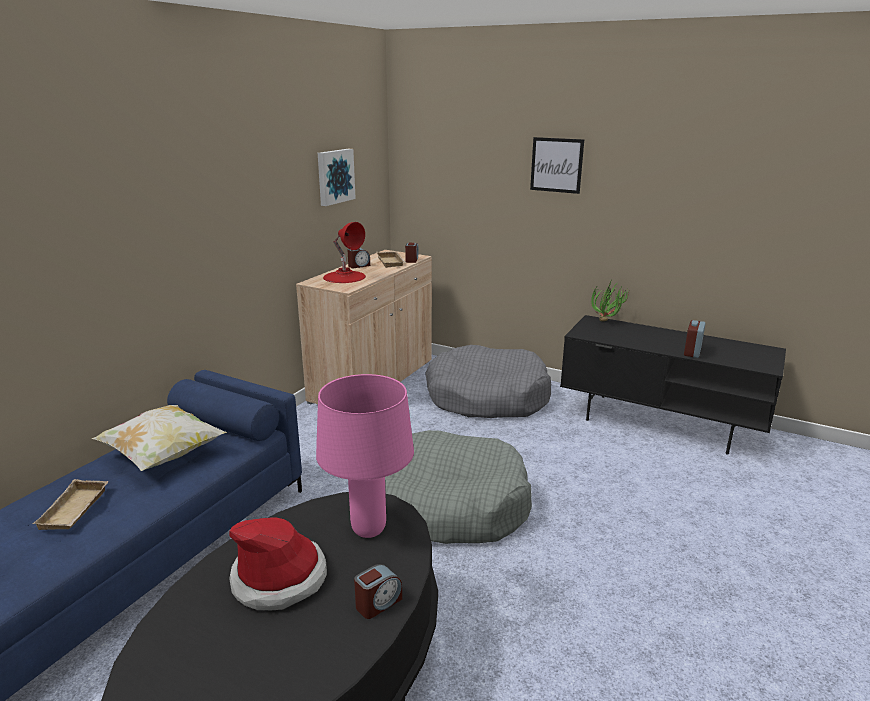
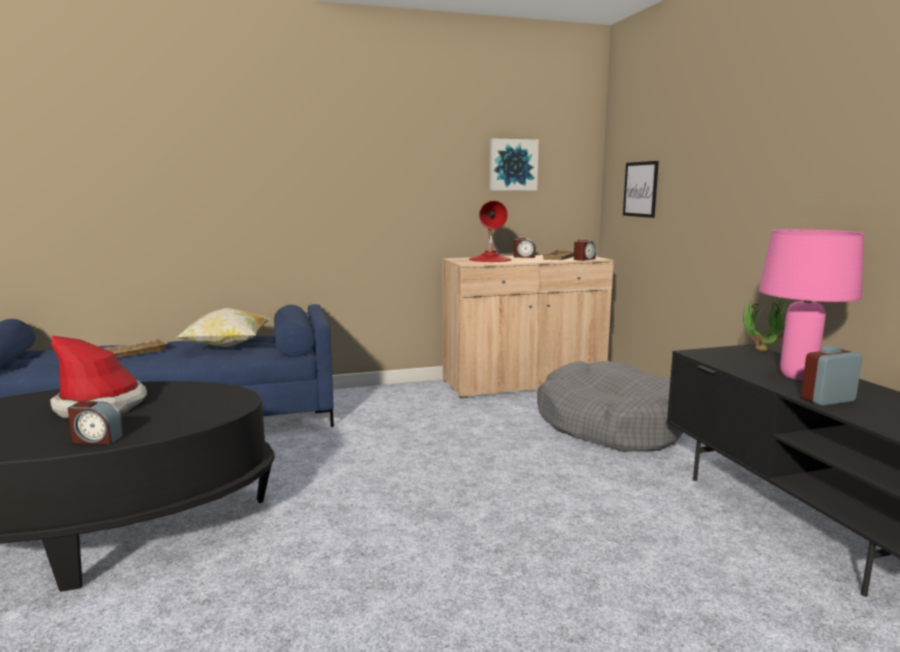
camera: 45 degrees right, 10 degrees down
(368, 530) = (196, 407): pink table lamp -> pink table lamp (797, 377)
(447, 504) = (410, 479): grey dog bed -> none
(556, 165) = (736, 140): picture -> picture (640, 189)

